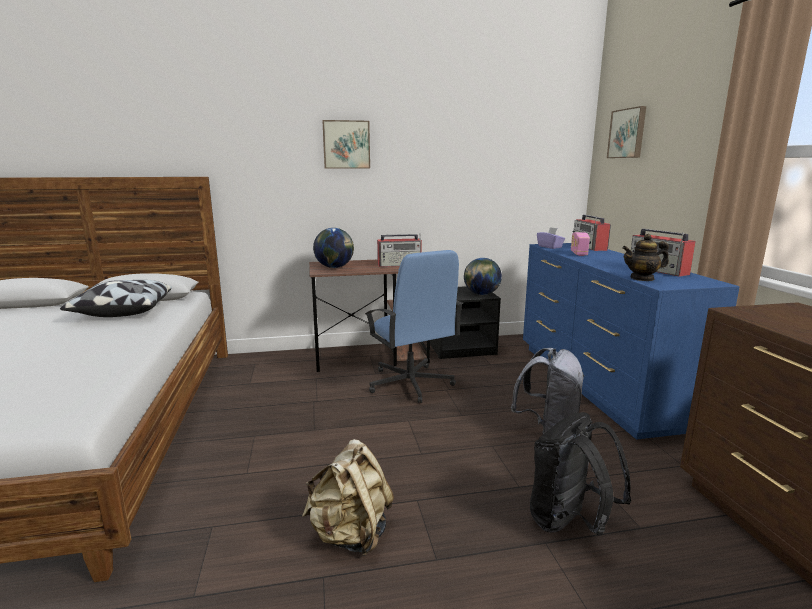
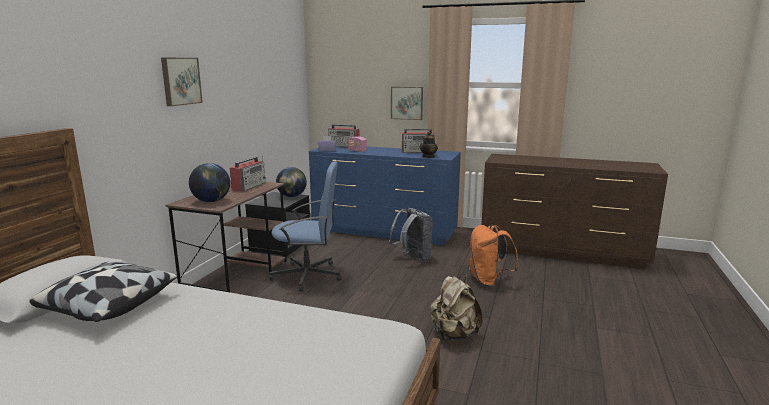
camera: 60 degrees left, 0 degrees up
(569, 523) = (489, 281): black backpack -> orange backpack
(627, 133) = (344, 67): picture -> picture (407, 103)

